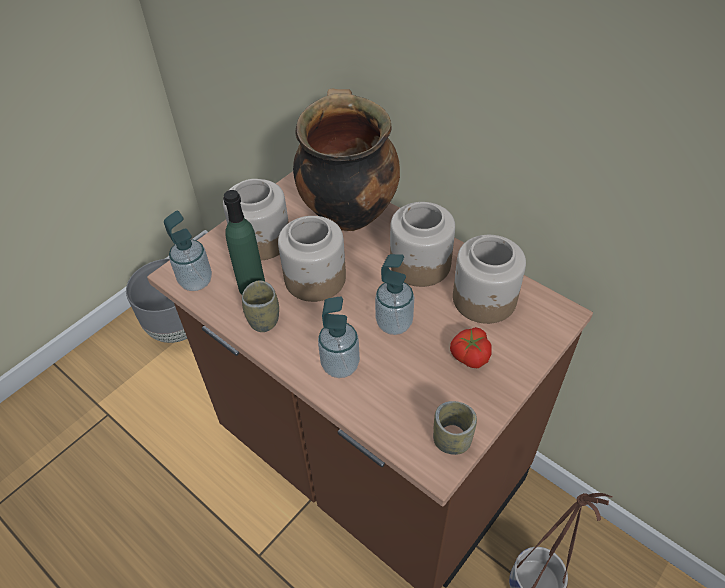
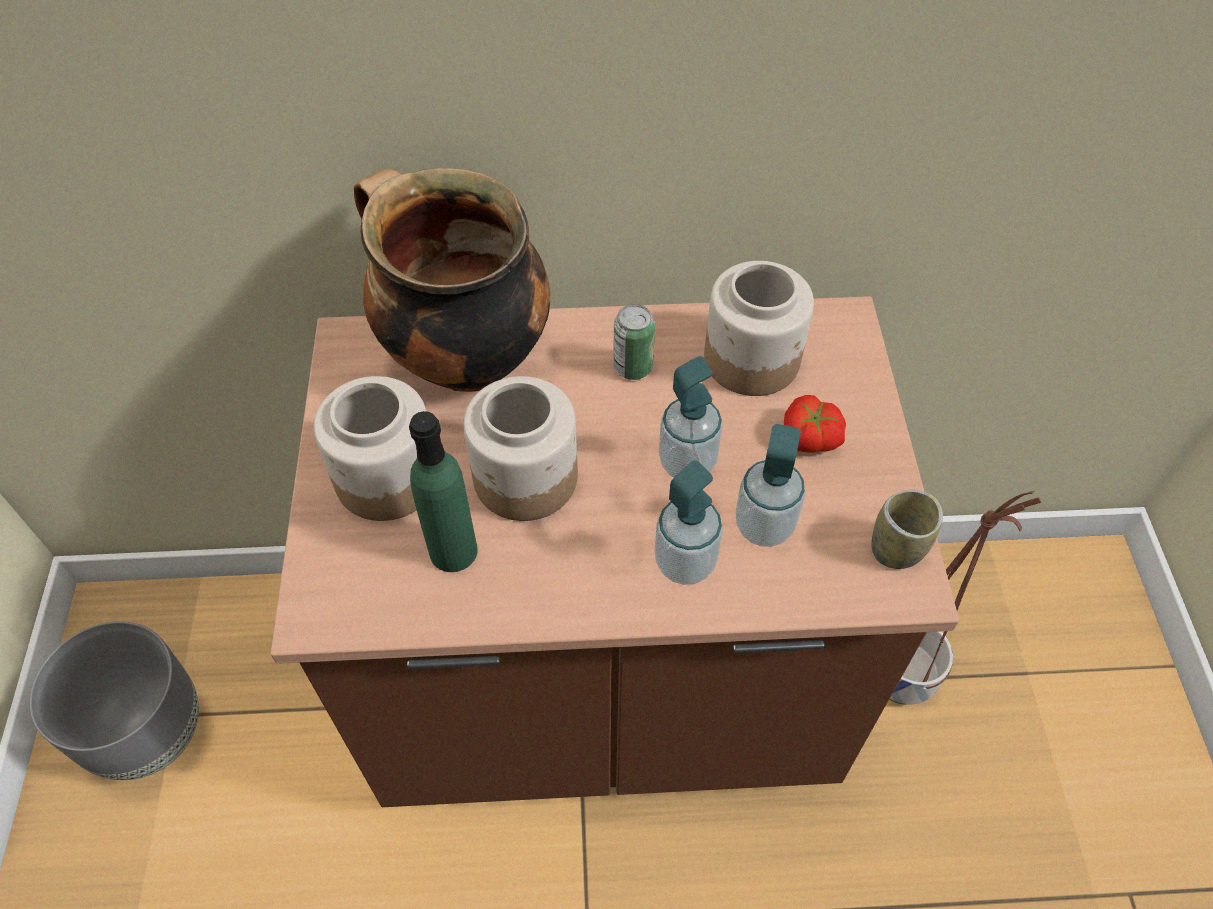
camera: 45 degrees left, 5 degrees up
(196, 281) = (360, 603): soap dispenser -> soap dispenser (764, 526)
(264, 320) = (523, 582): cup -> none
(419, 264) = (633, 367): jar -> can

